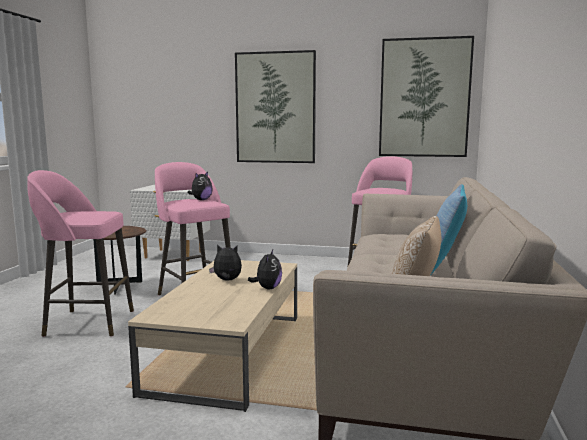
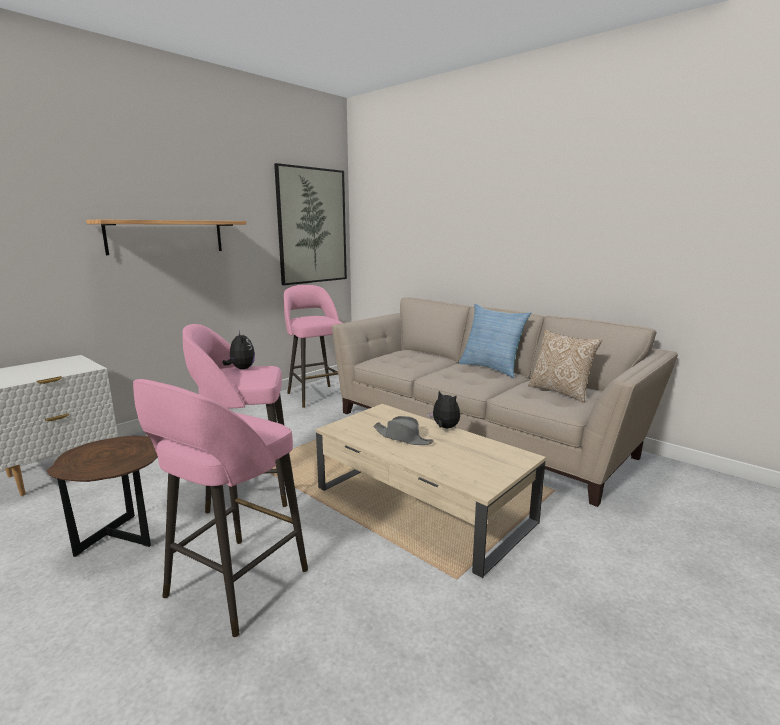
camera: 60 degrees left, 5 degrees up
(227, 280) = (403, 438): plush toy -> grey hat
(275, 108) = (166, 236): picture -> shelf

